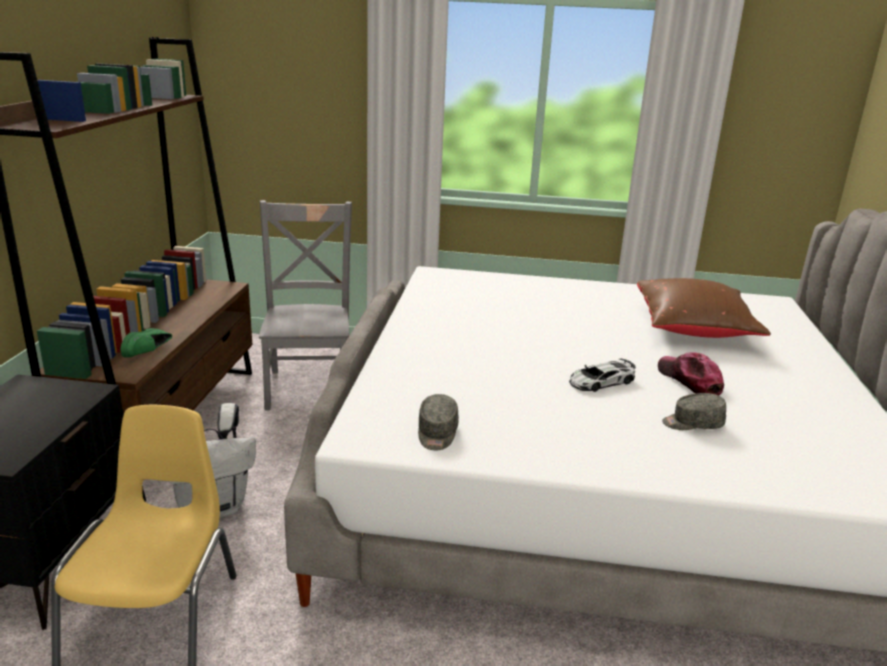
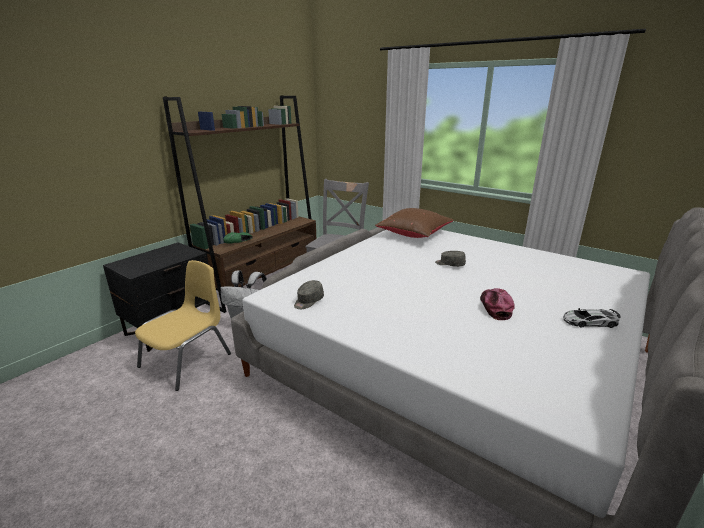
camera: 30 degrees right, 0 degrees up
(601, 382) = (433, 296): toy car -> toy car (589, 322)
(692, 424) = (464, 331): grey cap -> grey cap (449, 264)
(694, 329) = (538, 279): brown pillow -> brown pillow (414, 234)

